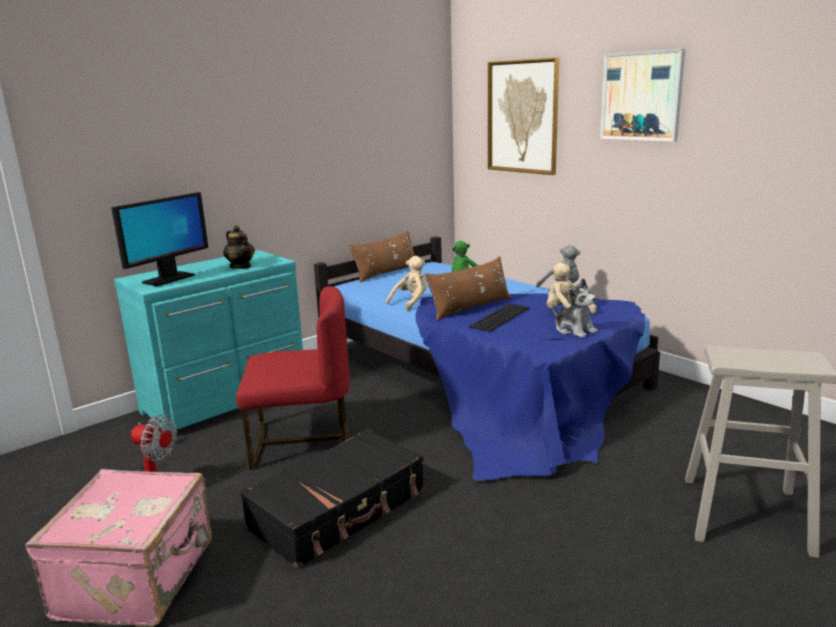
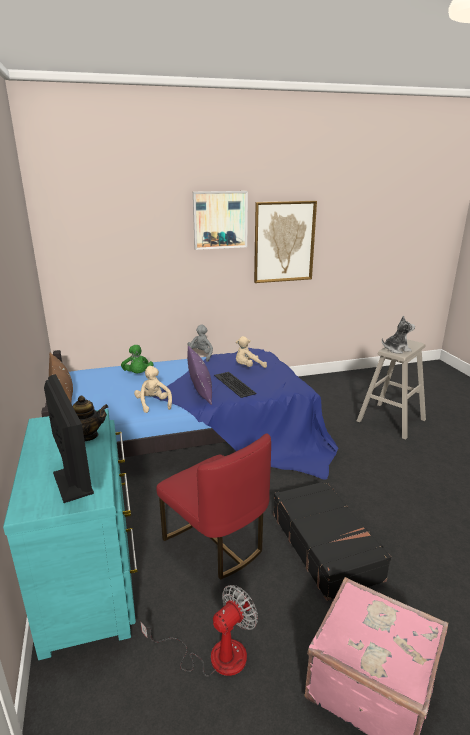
camera: 65 degrees left, 5 degrees up
(301, 442) = (216, 542): red chair -> red chair turned 120 degrees clockwise
(470, 308) = (200, 388): brown pillow -> purple pillow
(522, 117) = (119, 238): picture -> picture (284, 242)
(574, 330) = (278, 373): plush toy -> plush toy (396, 349)

